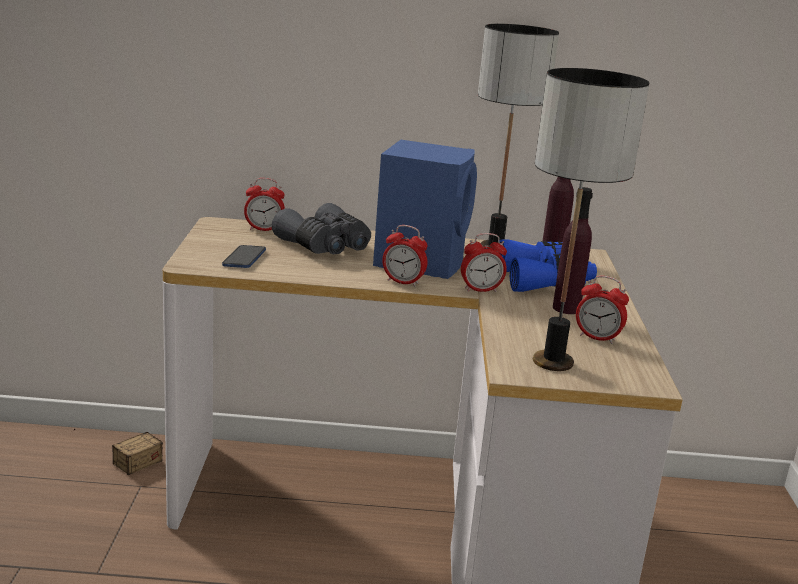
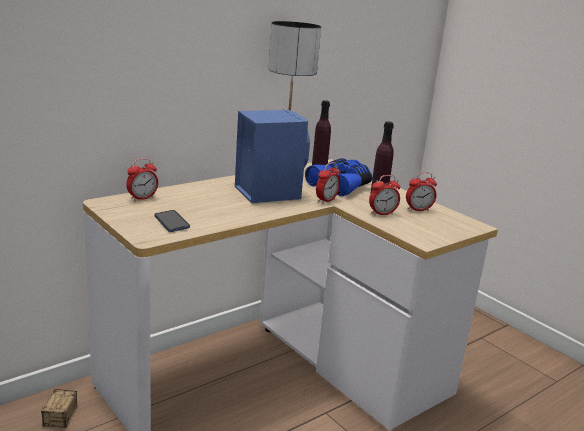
camera: 40 degrees left, 0 degrees up
(326, 246) = (201, 199): grey binoculars -> none
(403, 282) = (284, 208): alarm clock -> alarm clock (382, 214)
(554, 362) = (428, 230): table lamp -> none

